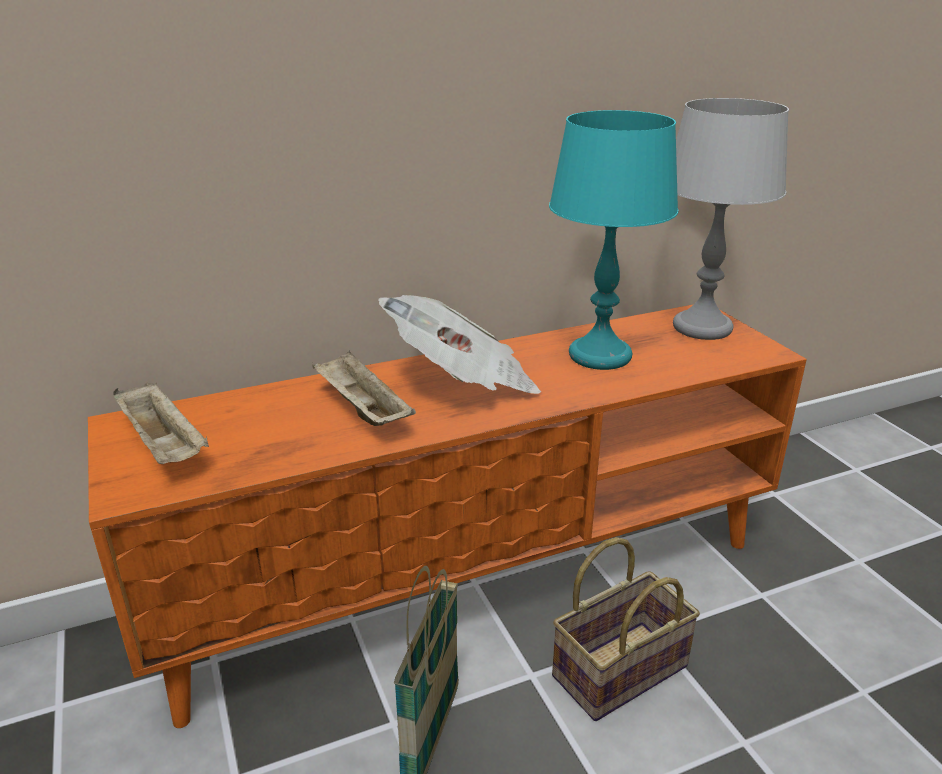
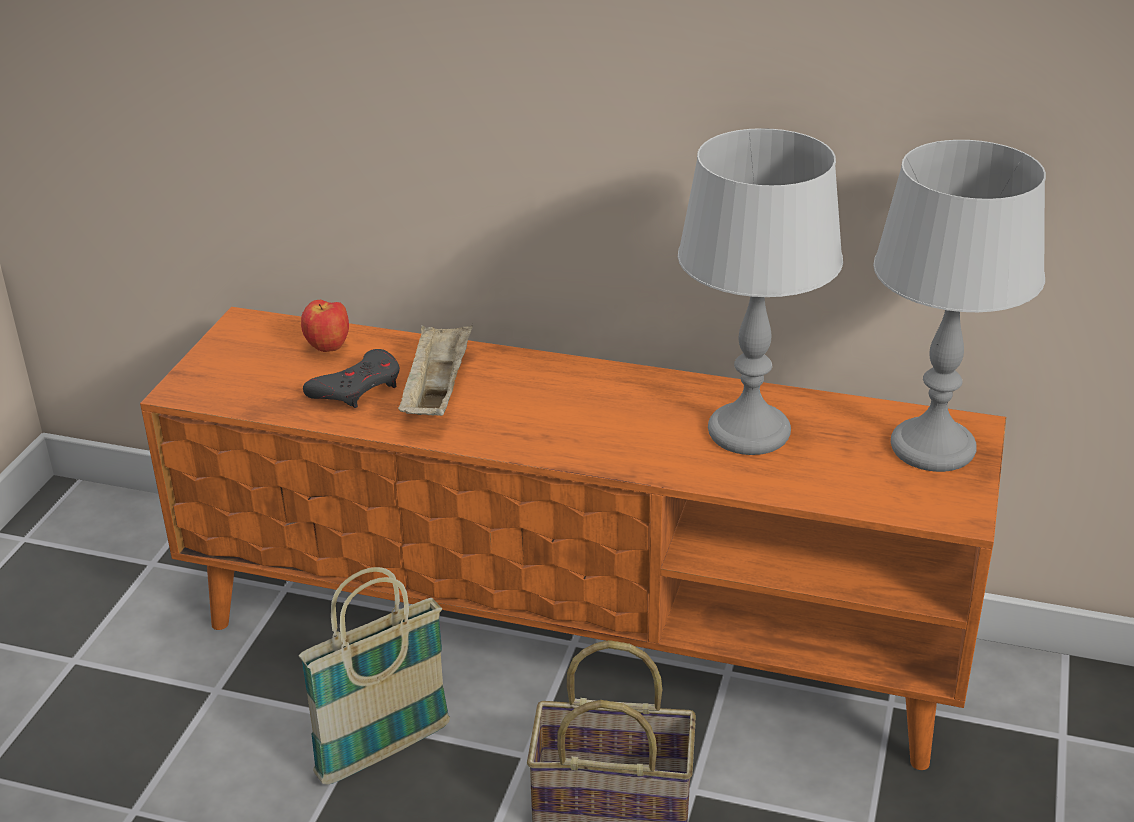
camera: 40 degrees right, 5 degrees up
(164, 446) = (252, 359): beige tray -> none
(227, 414) = (329, 348): none -> apple
(292, 430) = (357, 387): none -> grey game controller
(463, 382) = (564, 402): newspaper -> none
(599, 355) = (747, 431): turquoise table lamp -> grey table lamp

